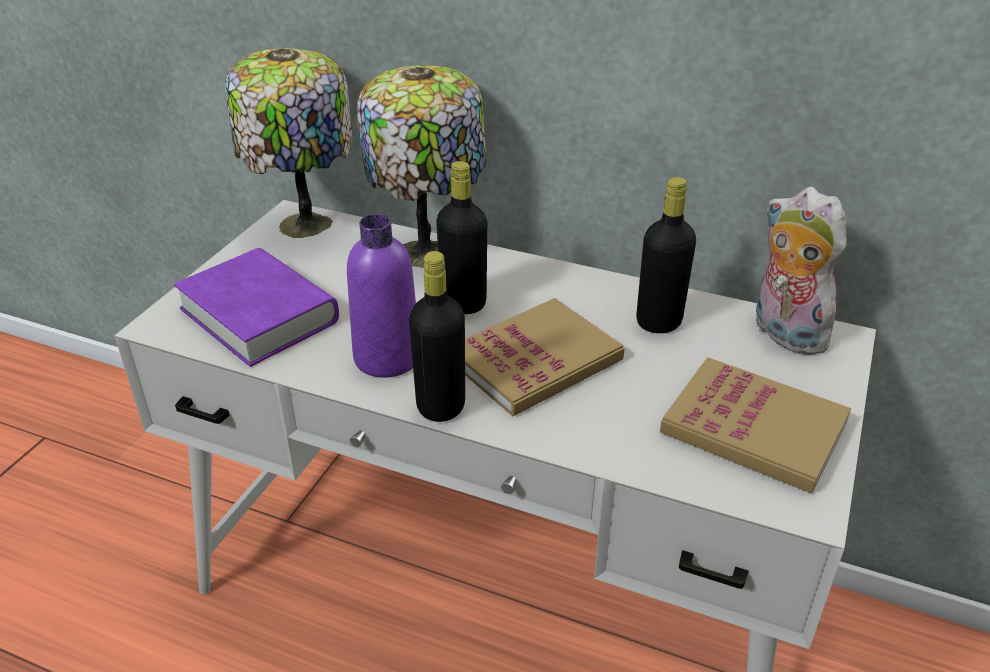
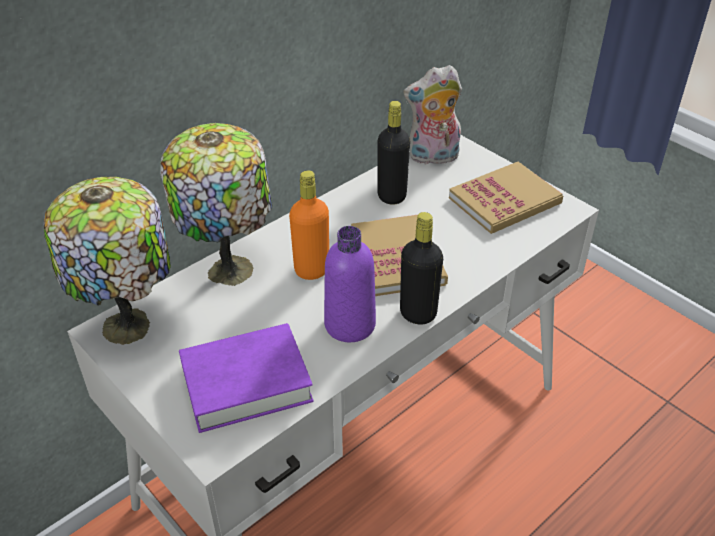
camera: 65 degrees left, 5 degrees up
(463, 303) = (312, 270): black bottle -> orange bottle

